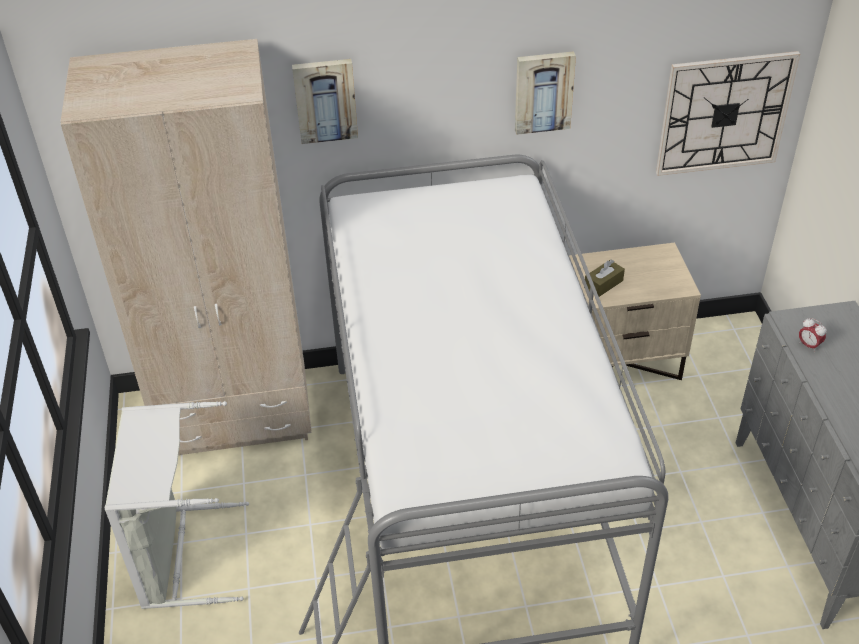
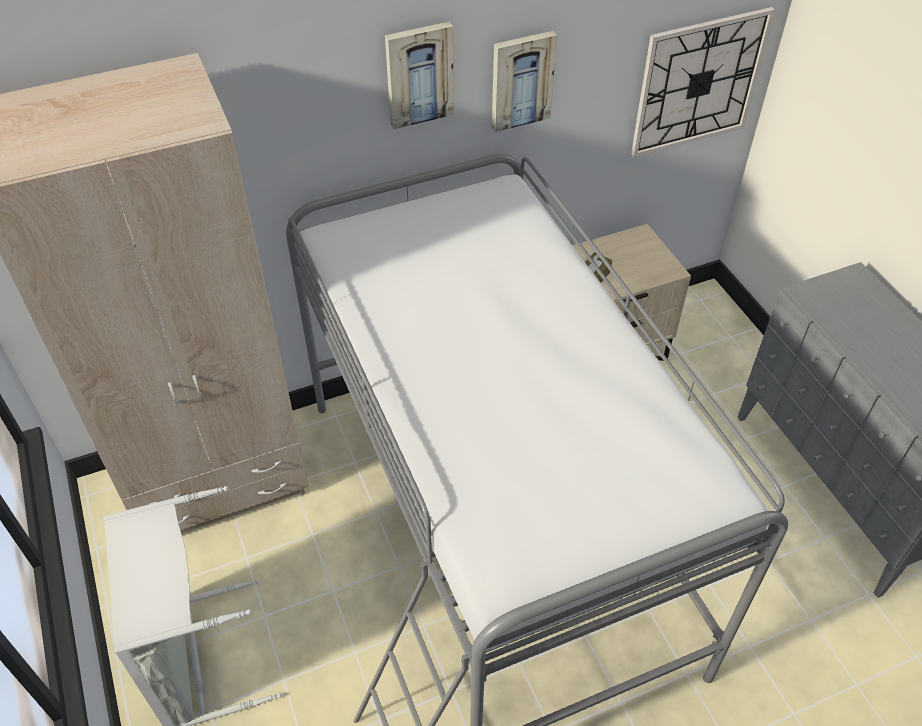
camera: 15 degrees left, 5 degrees up
(325, 100) = (283, 118): picture -> picture (419, 74)
(808, 345) = (835, 317): alarm clock -> none

